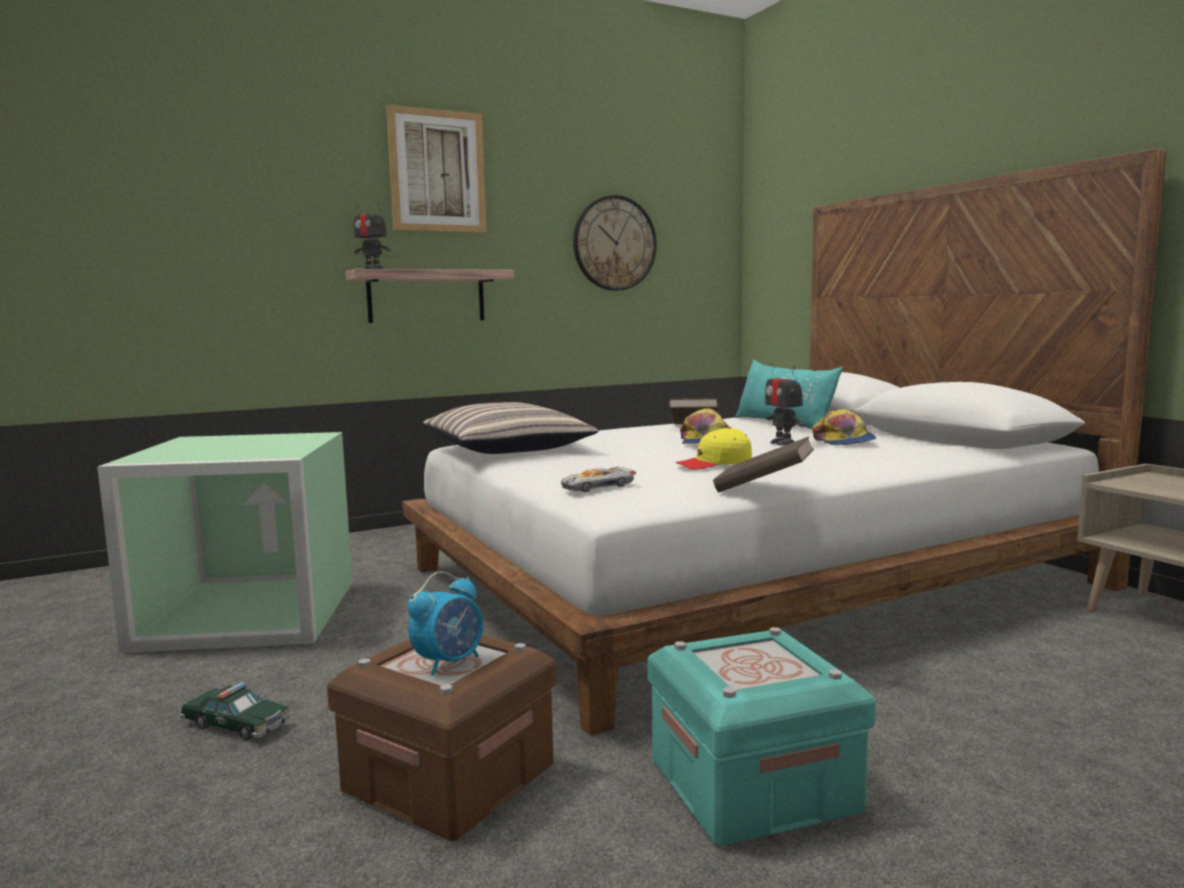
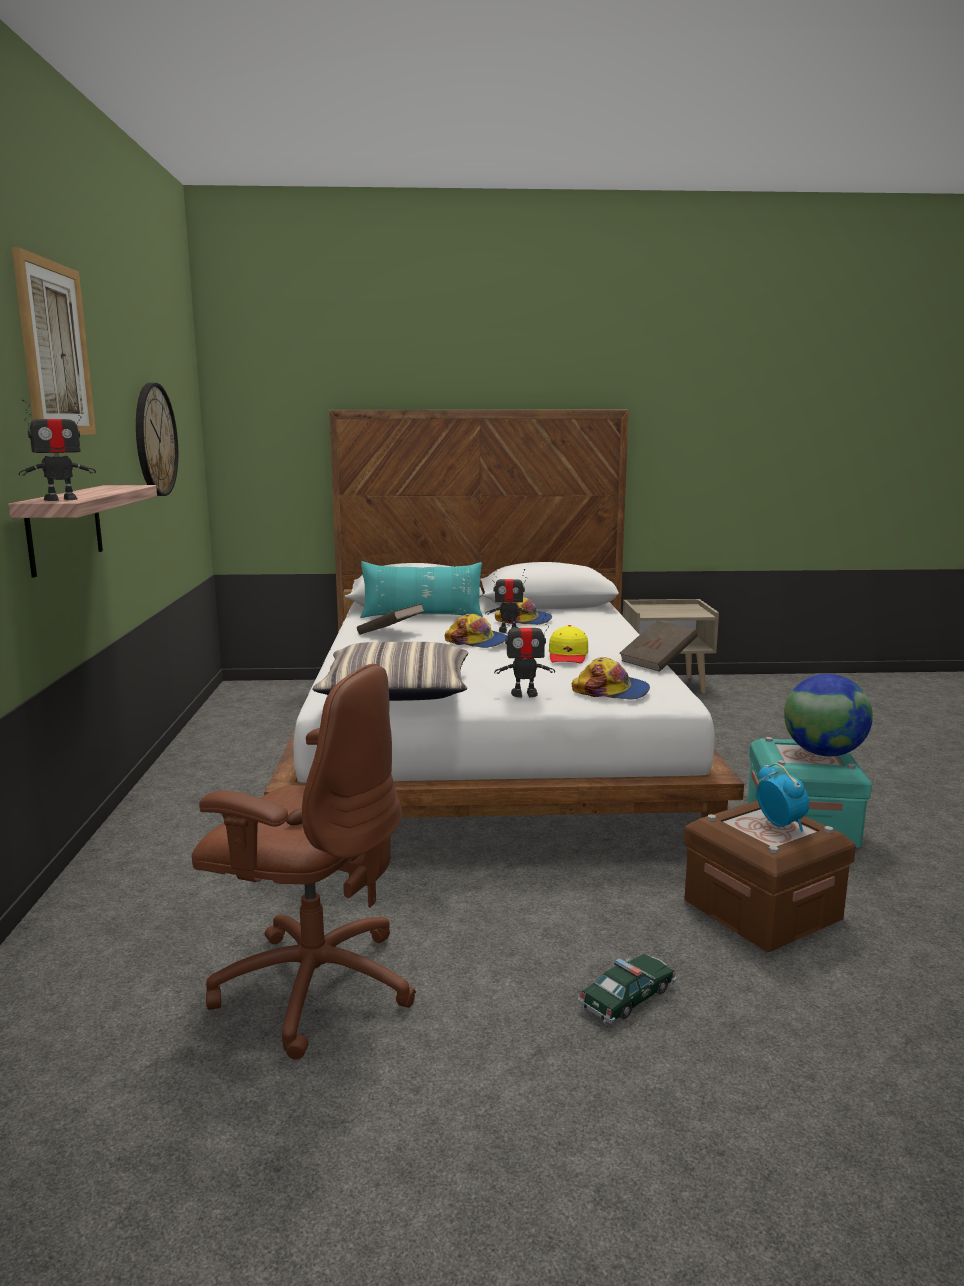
camera: 65 degrees left, 5 degrees up
(244, 615) = (313, 985): green storage box -> brown office chair
(548, 470) = (524, 694): none -> toy robot
(597, 486) = (611, 691): toy car -> cap
(768, 671) = (823, 753): none -> globe

